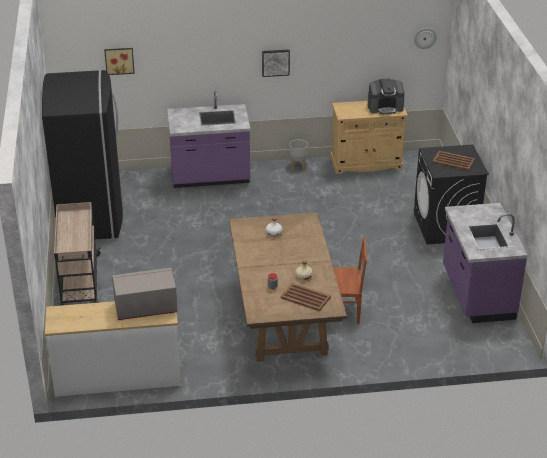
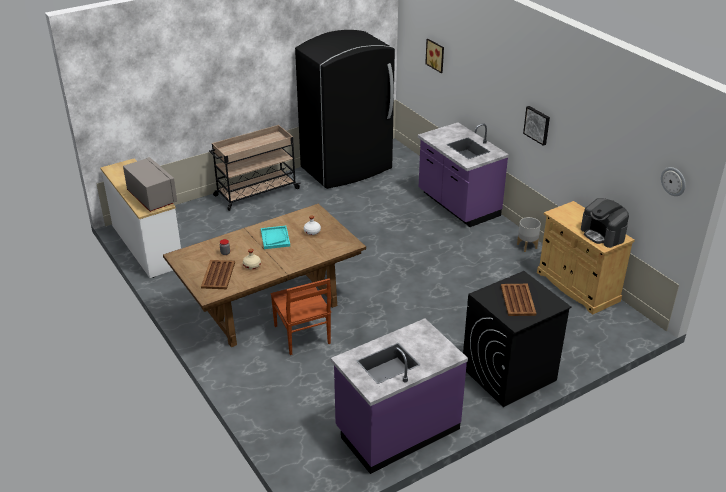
camera: 65 degrees right, 0 degrees up
(269, 254) = (275, 238): none -> turquoise tray

